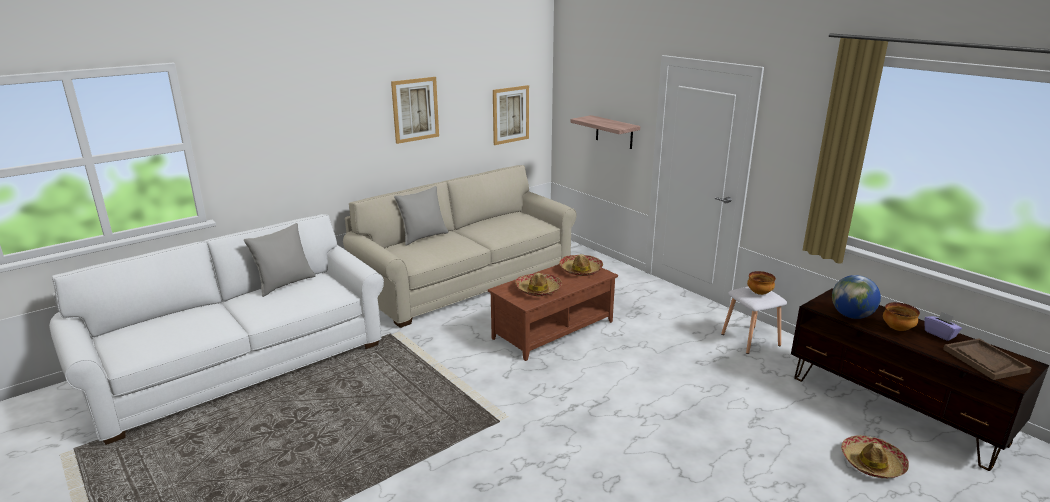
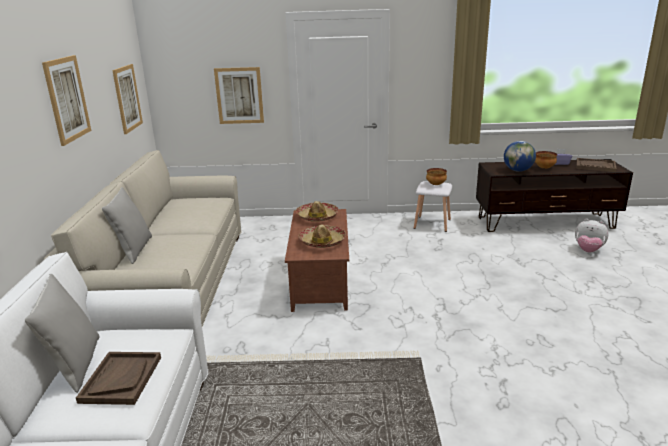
camera: 50 degrees left, 0 degrees up
(283, 301) = (121, 379): none -> brown tray
(614, 132) = (239, 95): shelf -> picture
(872, 463) = (588, 250): hat -> plush toy

